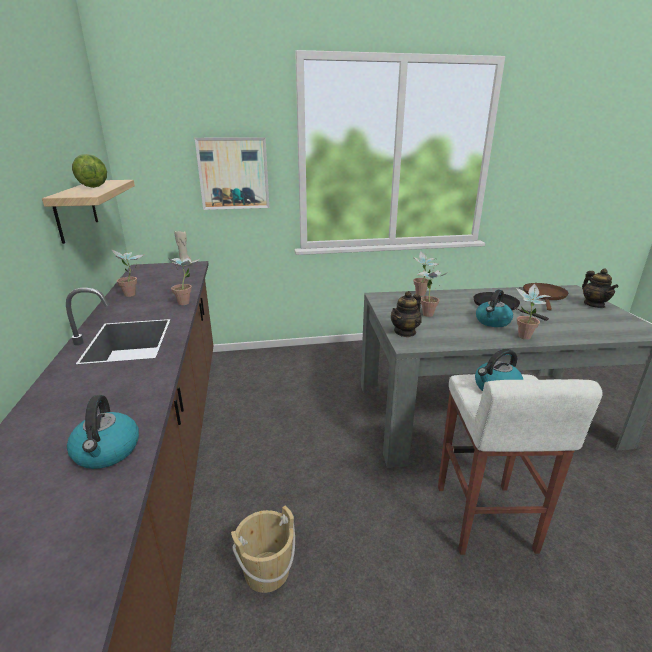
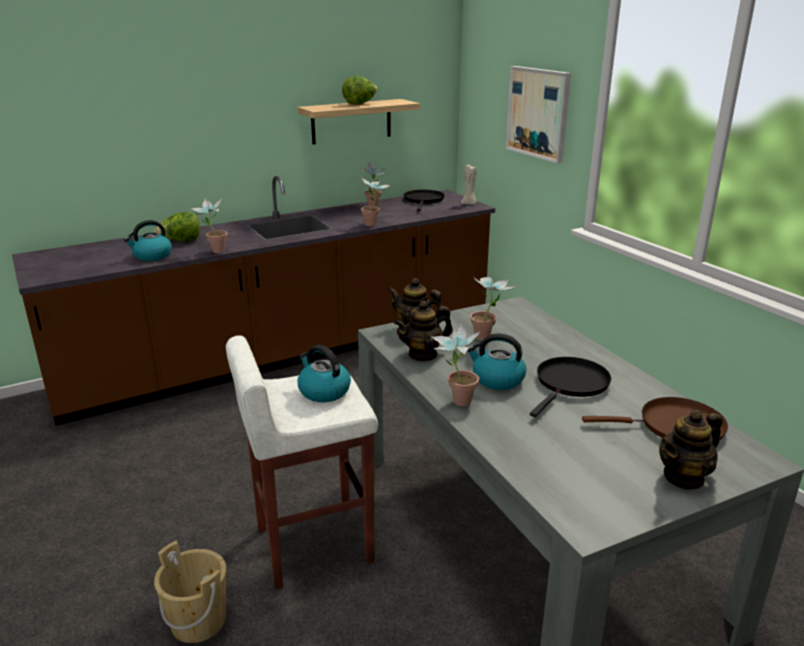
camera: 70 degrees right, 0 degrees up
(73, 420) = (180, 242): none -> lettuce
(147, 275) = (424, 200): none -> black frying pan
(267, 571) = (216, 426): beige bucket -> beige bucket (198, 621)
(421, 295) = (549, 329): potted plant -> potted plant (214, 252)
(451, 336) = (423, 354): none -> teapot

